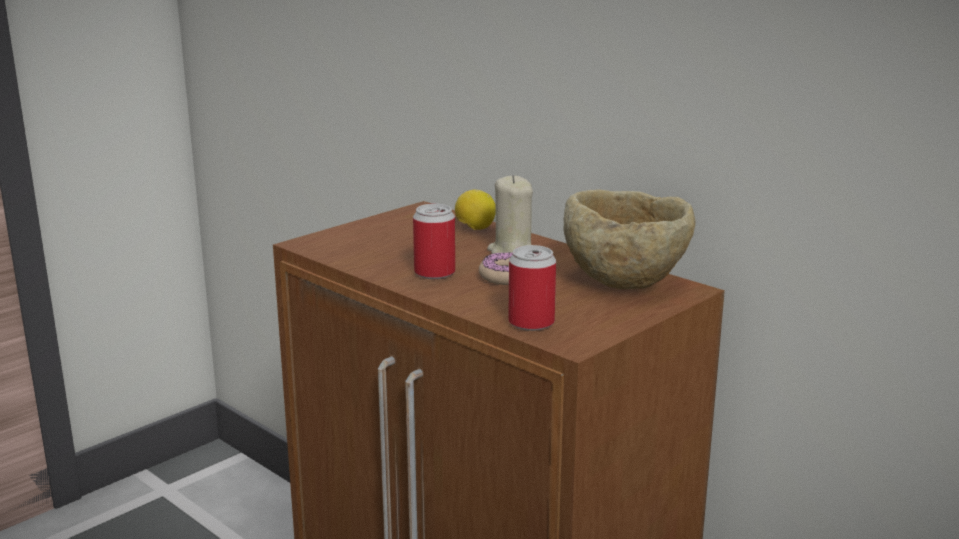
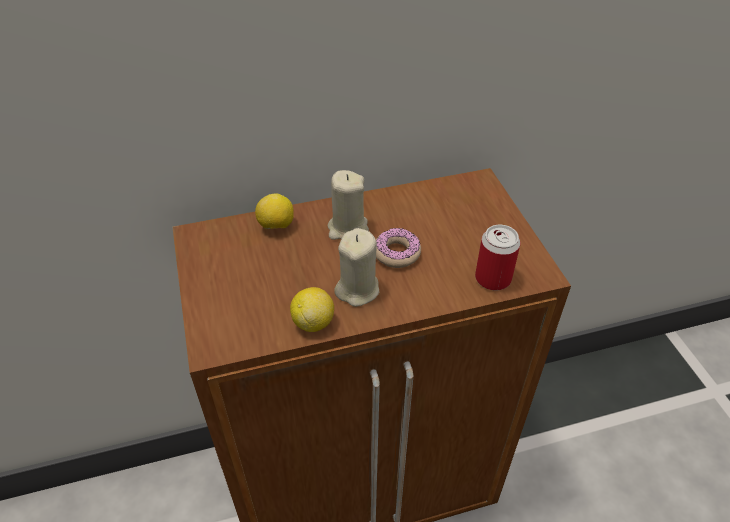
camera: 60 degrees left, 25 degrees up
(372, 267) = (313, 322): none -> lemon
(434, 273) = (357, 289): can -> beige candle
(625, 281) = (448, 201): beige bowl -> none

